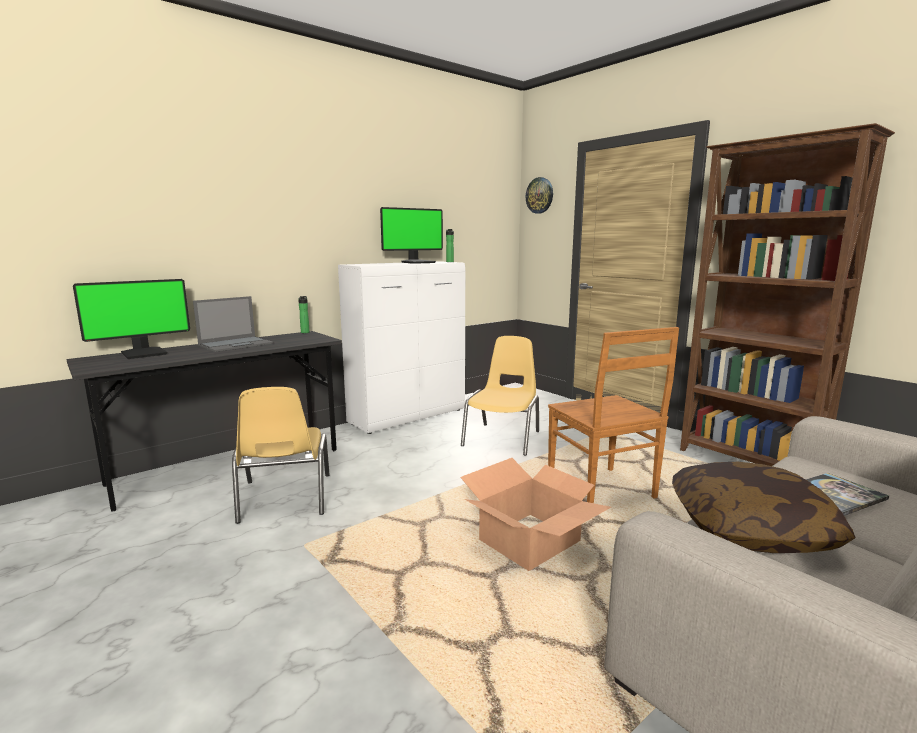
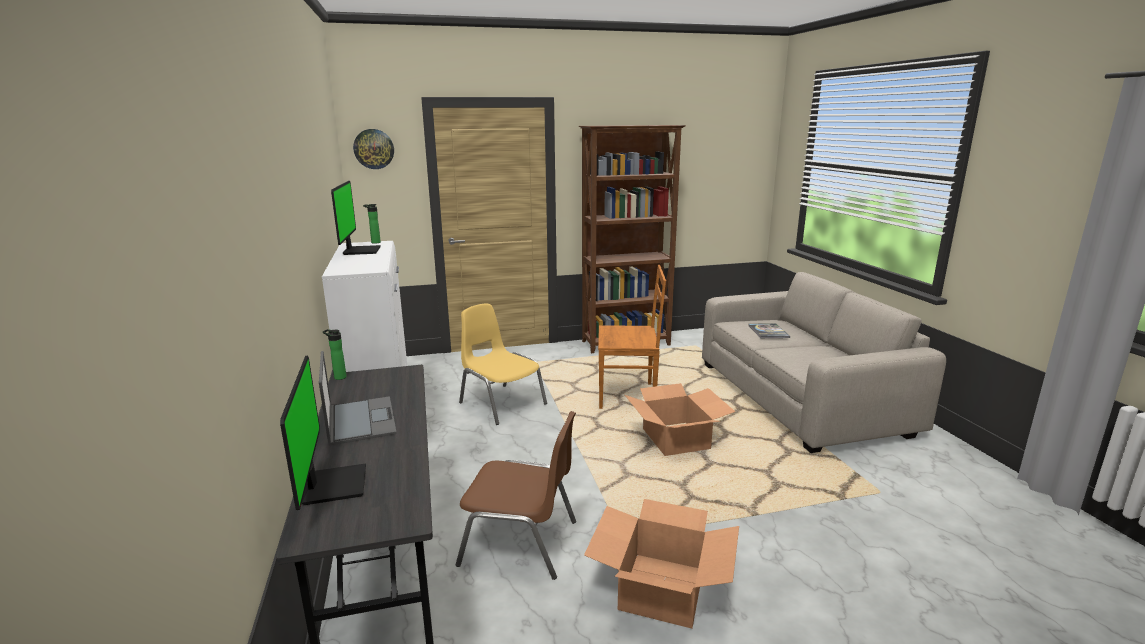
camera: 65 degrees left, 5 degrees up
(225, 582) = (660, 589): none -> cardboard box
(284, 498) = (521, 542): yellow chair -> brown chair
(750, 529) = (794, 357): pillow -> none

